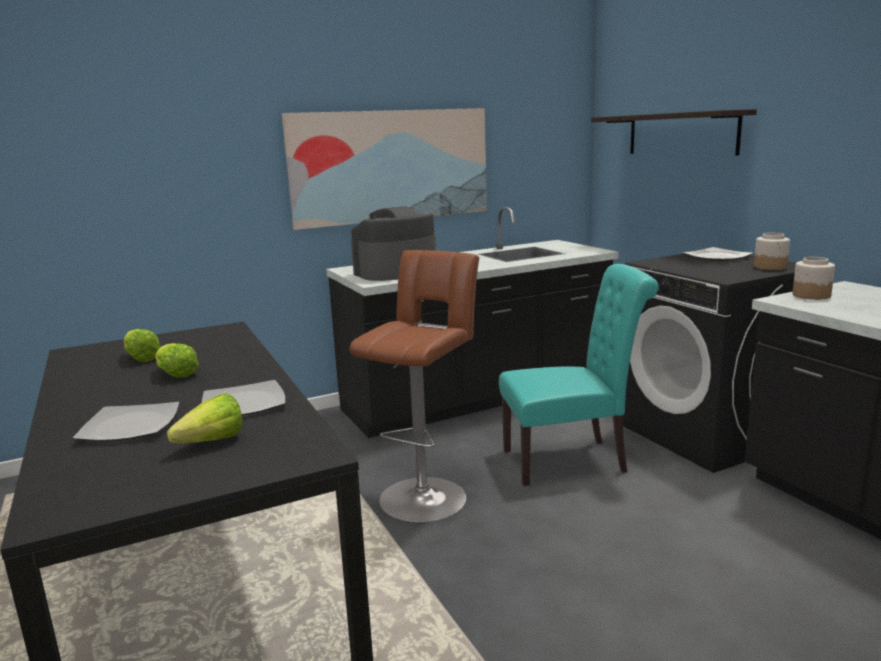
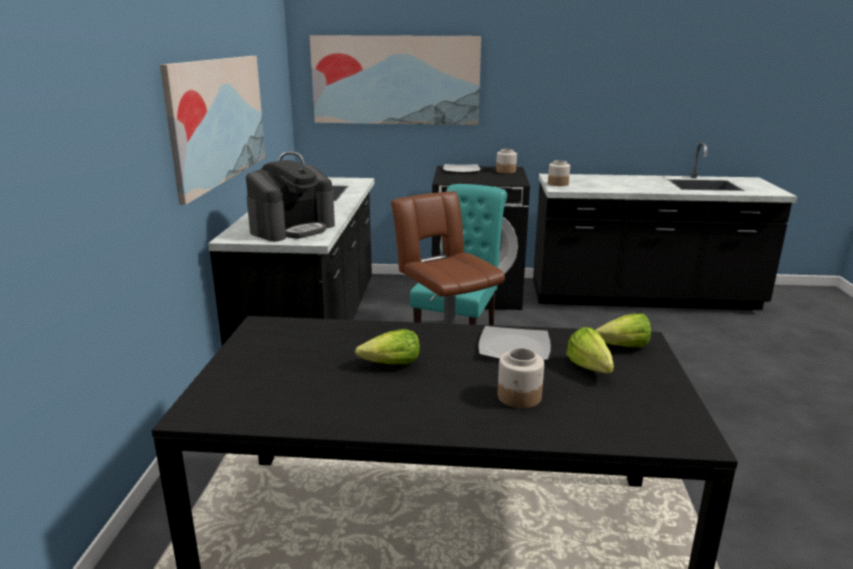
camera: 60 degrees left, 5 degrees up
(129, 426) = (519, 397): plate -> jar
(141, 357) = (298, 375): lettuce -> lettuce (618, 347)
(395, 272) = (292, 228): coffee machine -> coffee machine turned 135 degrees counterclockwise
(681, 134) = (395, 80): shelf -> picture

